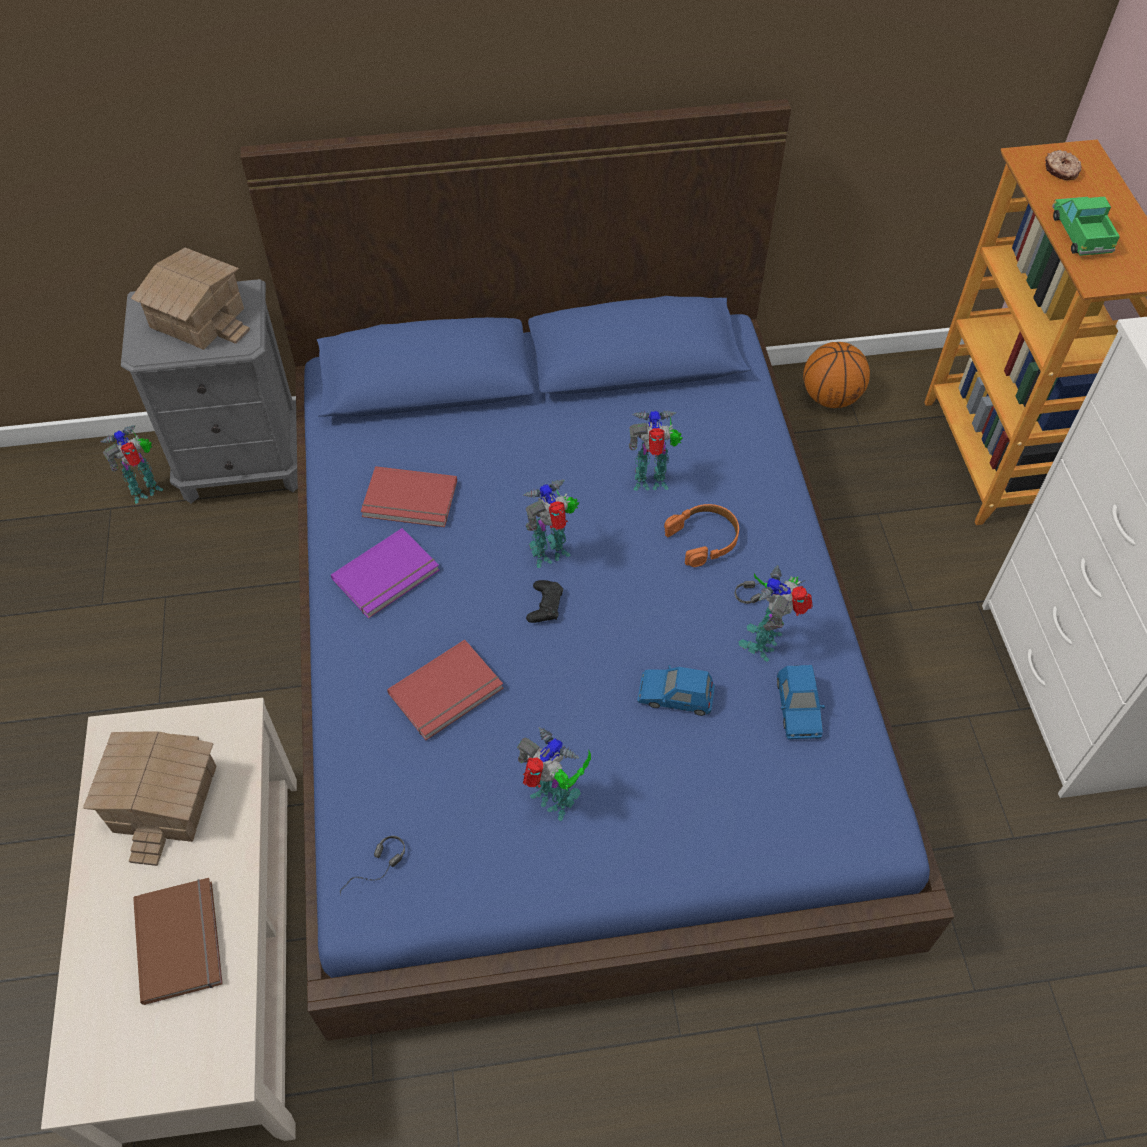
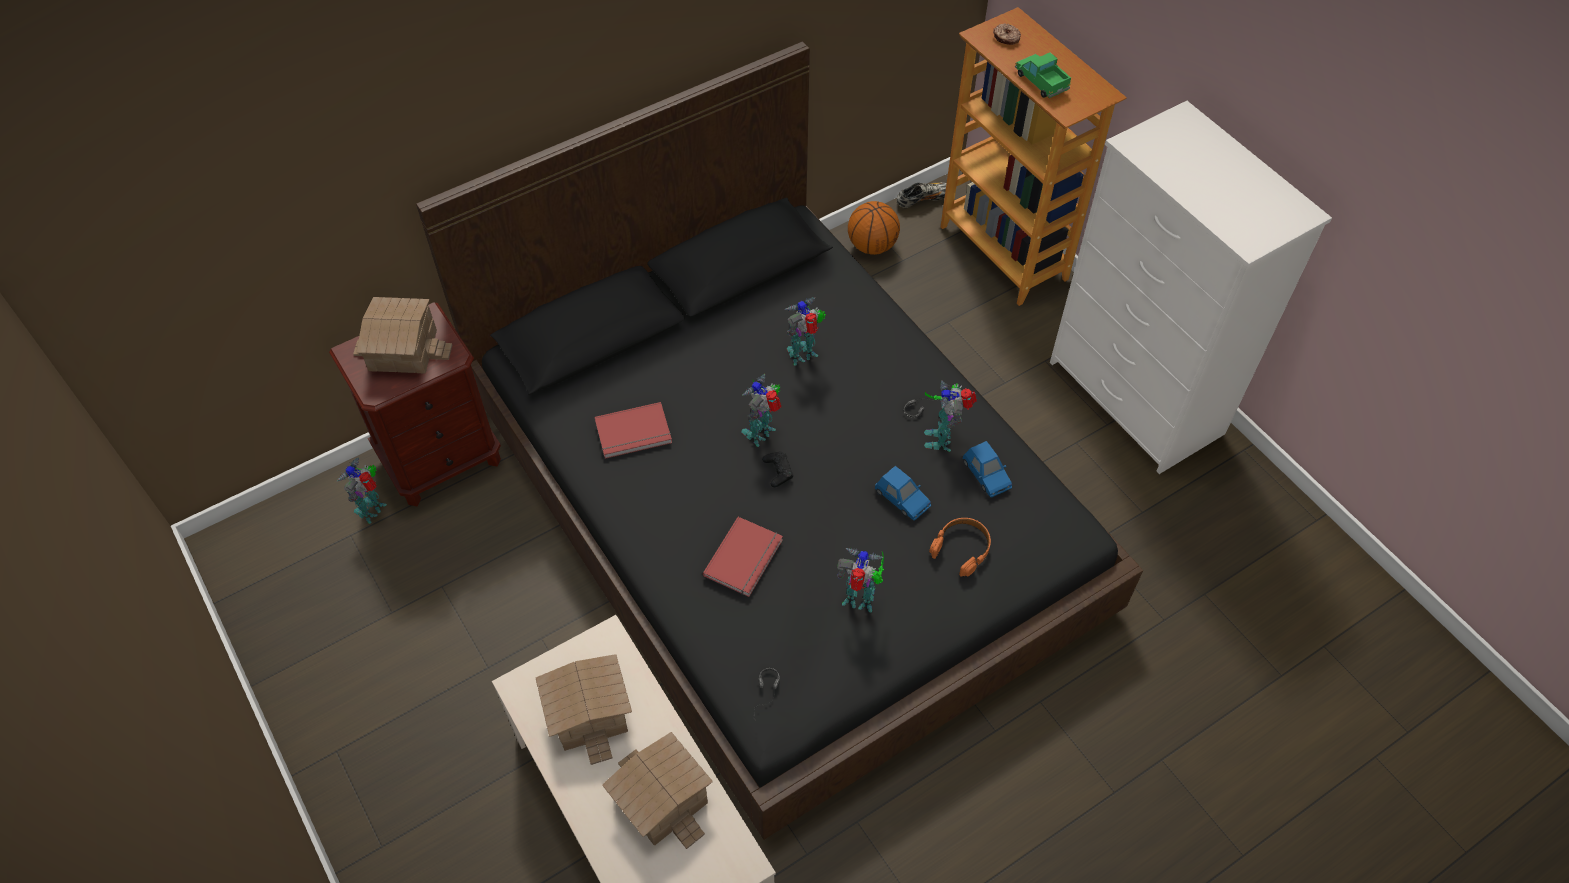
camera: 25 degrees left, 0 degrees up
(182, 940) = (662, 797): brown book -> toy house
(243, 464) = (441, 459): grey nightstand -> brown nightstand
(388, 576) = (651, 494): purple book -> none
(574, 648) = (783, 501): blue bed -> black bed
(675, 696) = (902, 498): blue toy car -> blue toy car turned 120 degrees counterclockwise
(704, 538) = (862, 382): orange headphones -> orange headphones (962, 548)
(919, 365) = (923, 200): none -> shoe

